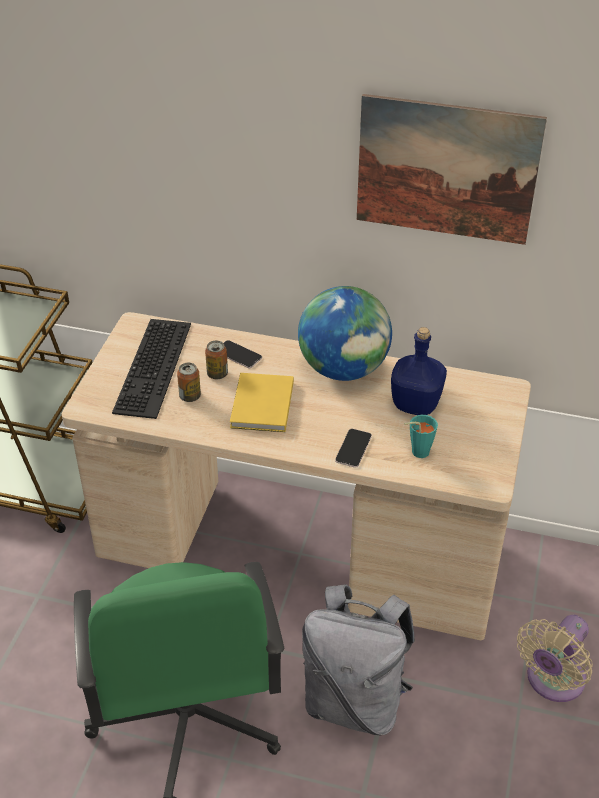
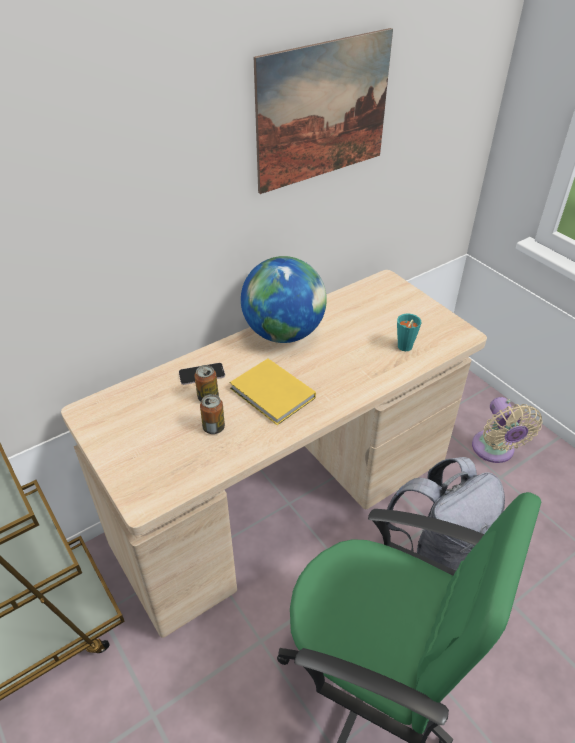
camera: 50 degrees left, 0 degrees up
(155, 368) = (154, 429): keyboard -> none
(353, 448) = (369, 374): phone -> none
(415, 405) = (357, 323): blue bottle -> none

